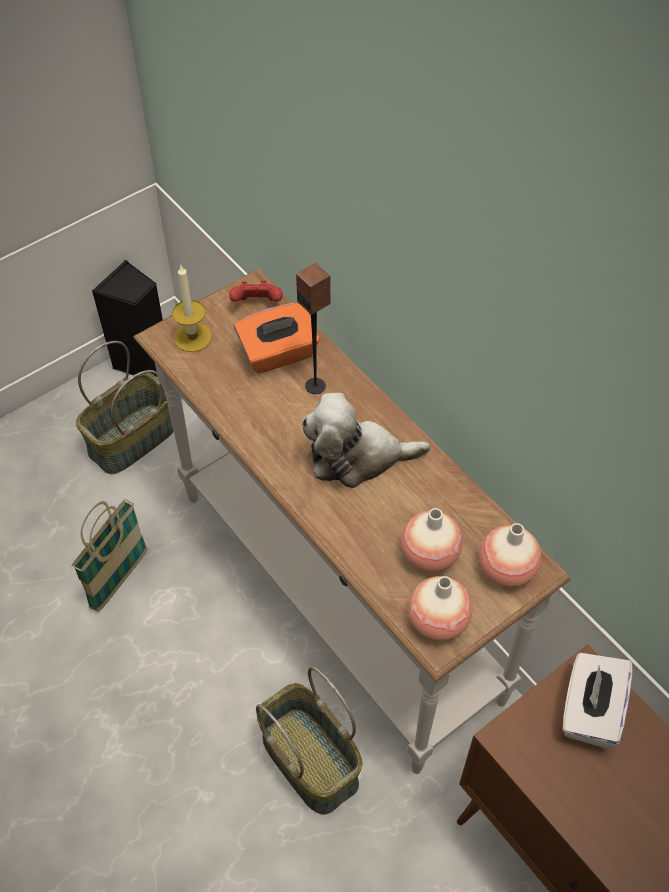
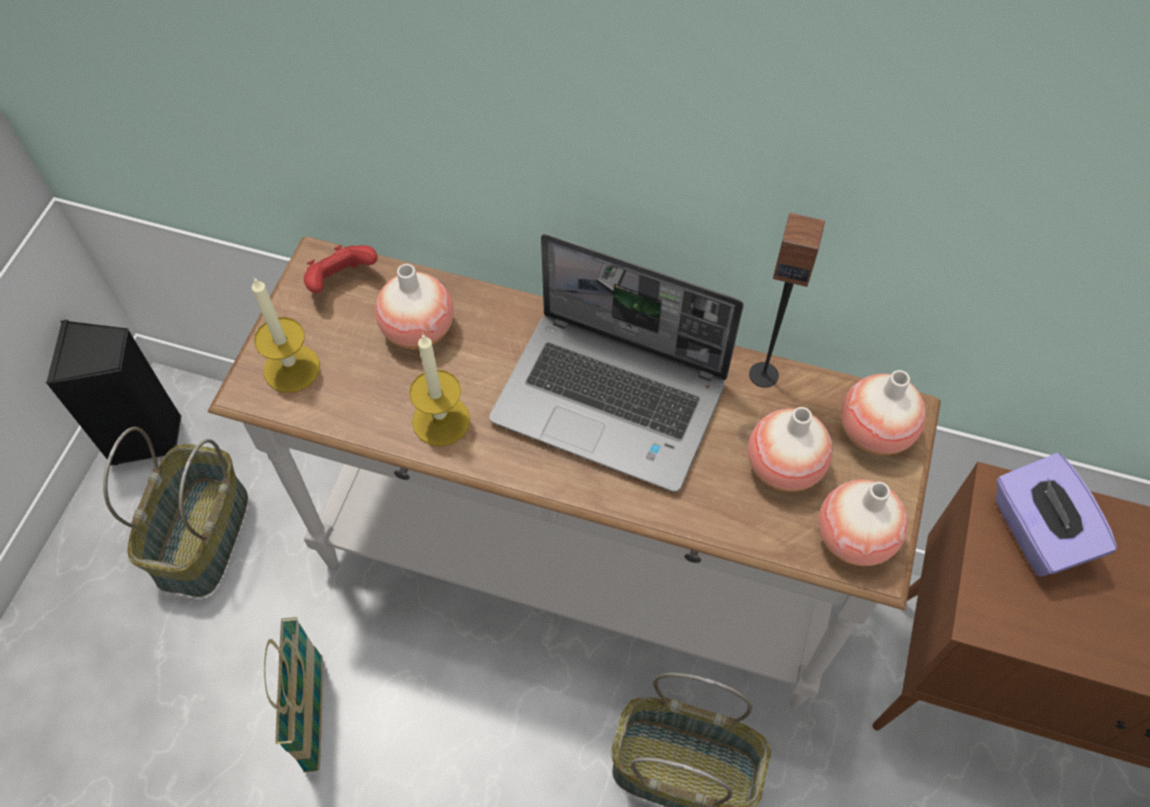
camera: 35 degrees left, 5 degrees up
(250, 411) = (441, 420): none -> candle
(278, 354) = (418, 329): orange tissue box -> vase
(315, 386) = (495, 343): speaker -> speaker (764, 374)
(357, 457) = (613, 401): plush toy -> laptop
(589, 711) = (1037, 532): white tissue box -> purple tissue box

